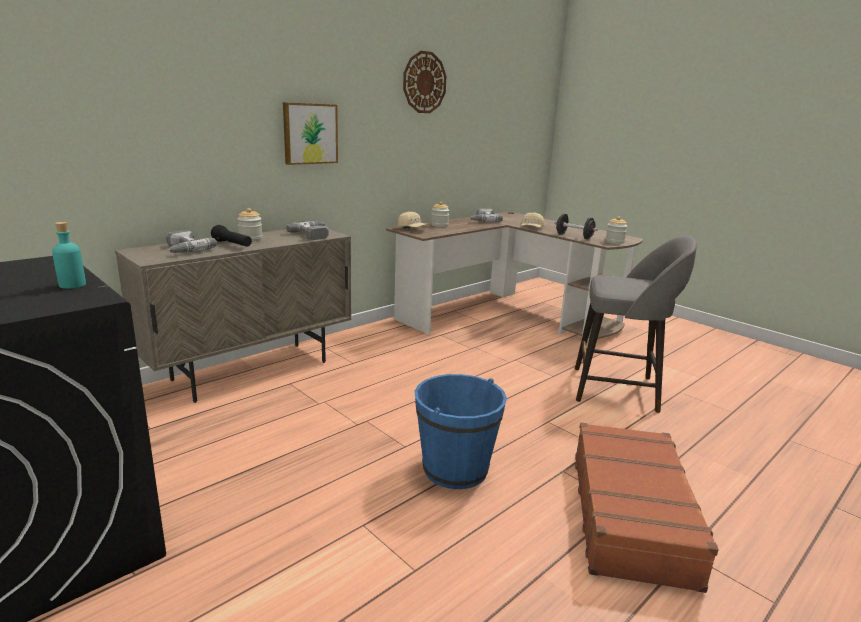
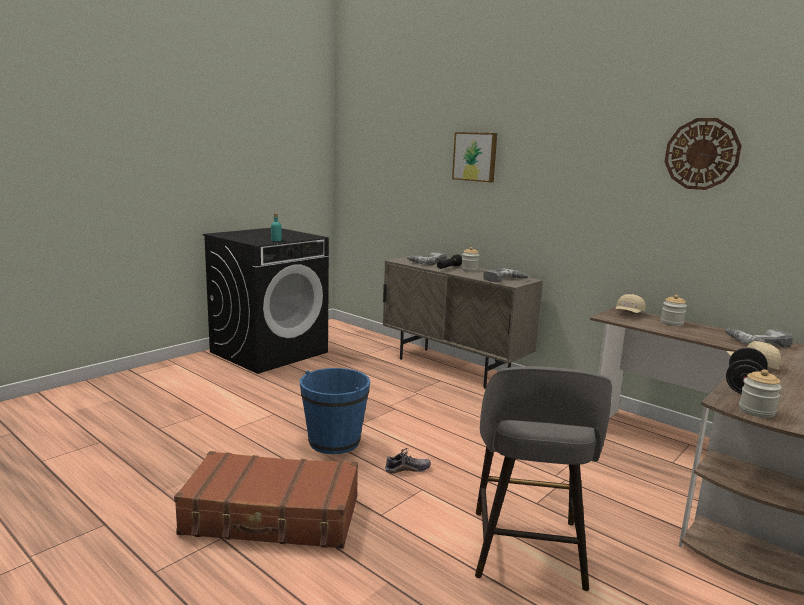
camera: 85 degrees right, 5 degrees down
(309, 133) = (549, 199): picture -> picture (475, 156)
(512, 425) = (407, 469): none -> shoe

